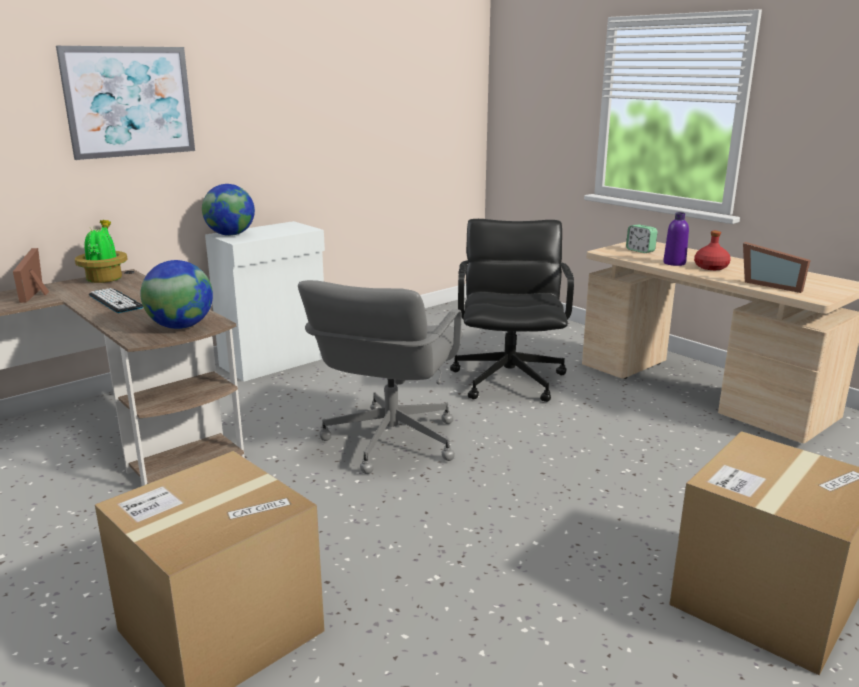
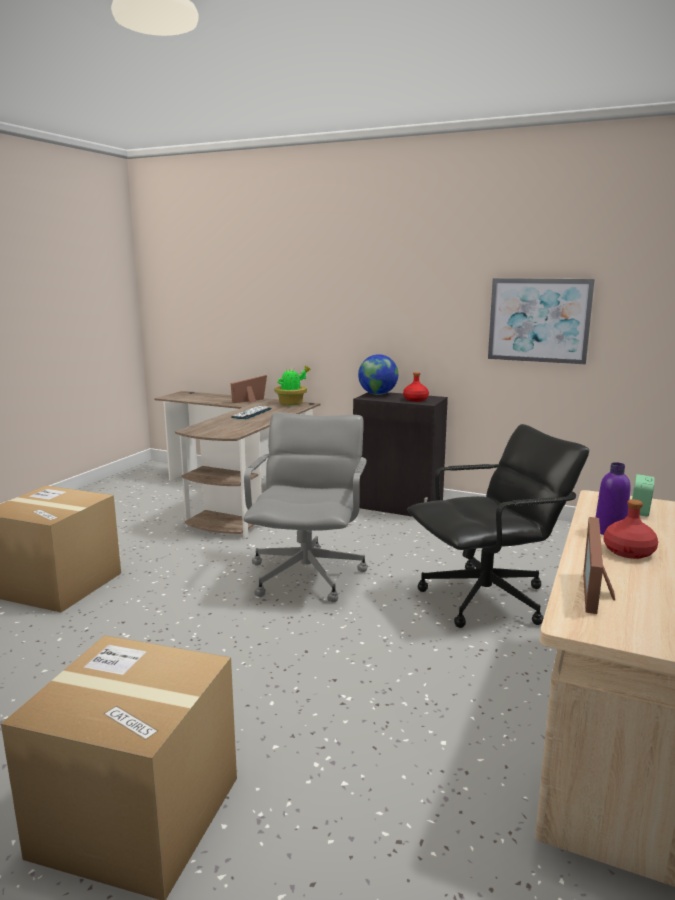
camera: 65 degrees right, 5 degrees down
(129, 102) = (335, 289): picture -> picture (539, 320)
(181, 326) = (218, 431): globe -> none
(275, 362) = (398, 506): white cabinet -> black cabinet
(287, 230) = (415, 400): none -> red bottle
(390, 441) = (308, 575): grey office chair -> grey office chair turned 105 degrees clockwise

